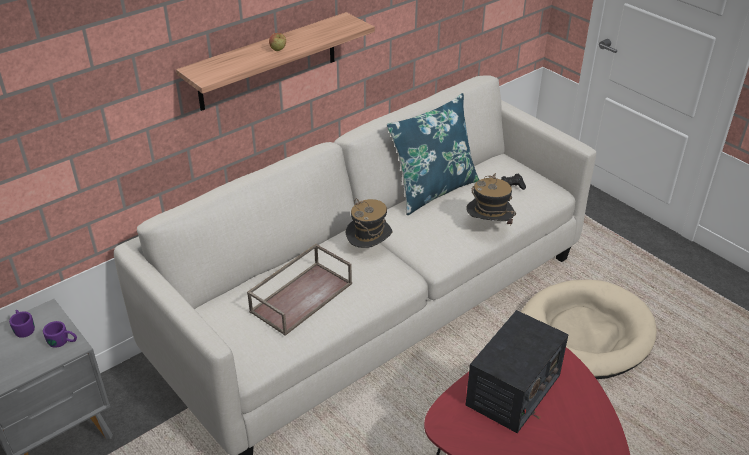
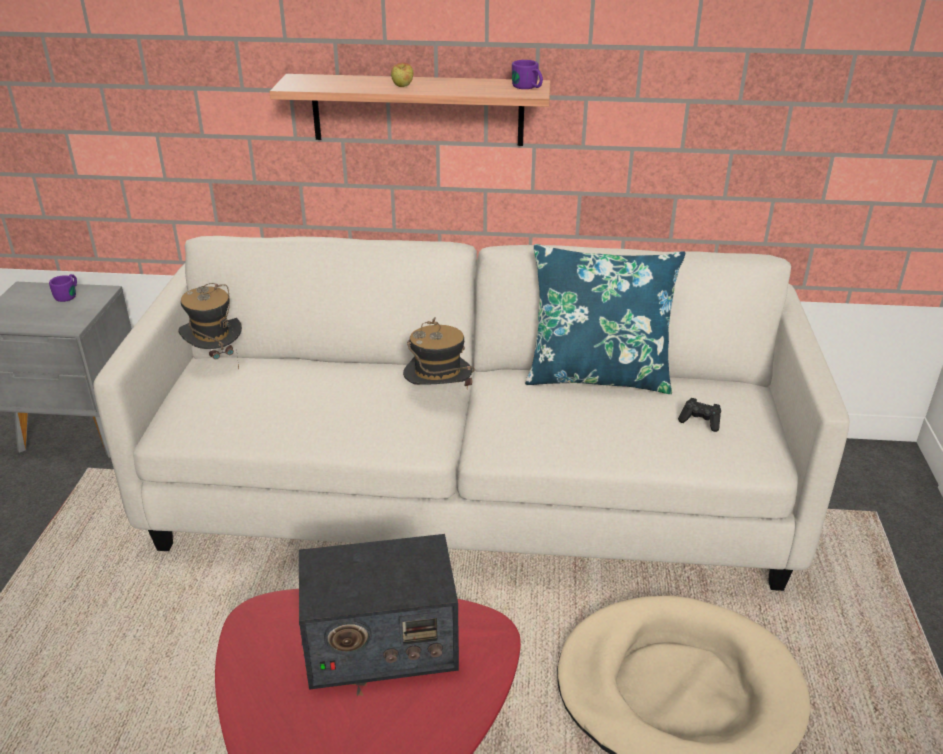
camera: 45 degrees right, 5 degrees down
(63, 342) = (71, 319): purple mug -> purple mug (528, 88)
(301, 296) = (297, 396): brown tray -> none
(488, 228) = (601, 449): hat -> hat (215, 360)

